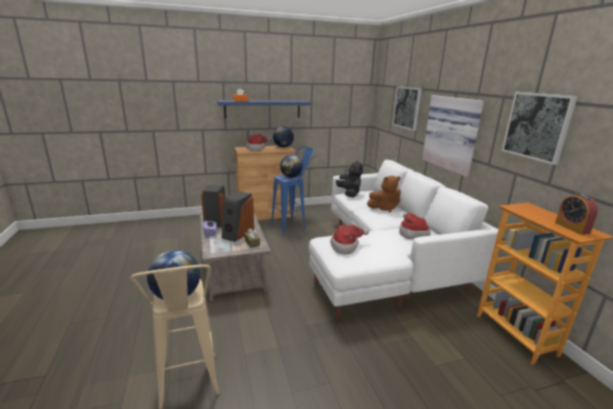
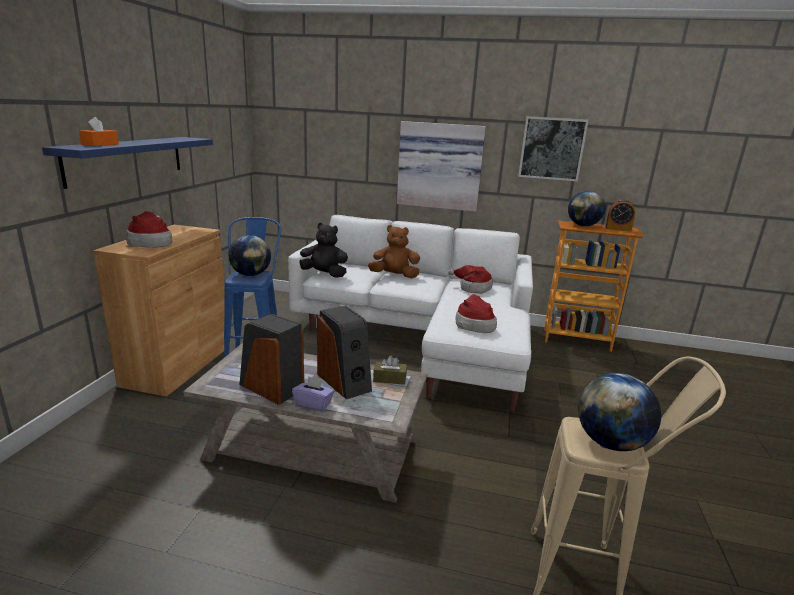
camera: 60 degrees left, 0 degrees up
(283, 147) = (182, 229): globe -> globe (583, 225)
(384, 208) = (394, 276): brown plush toy -> brown plush toy turned 105 degrees counterclockwise
(407, 107) = (344, 139): picture -> none

